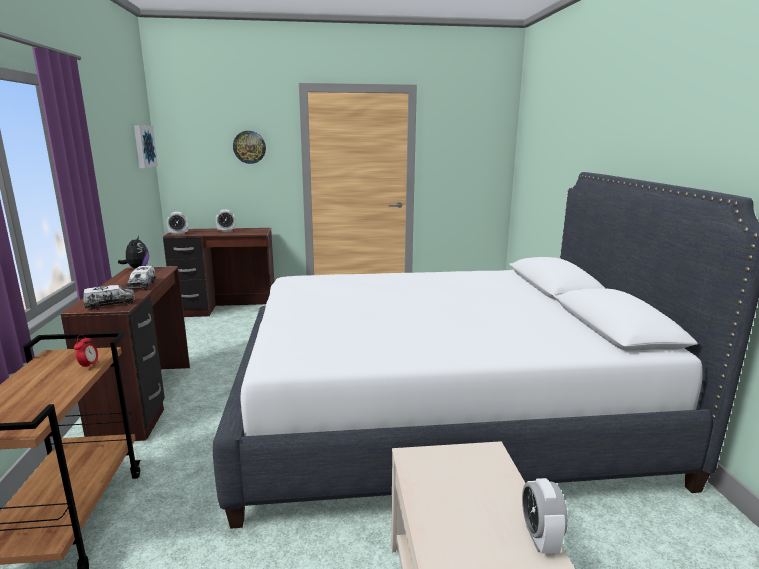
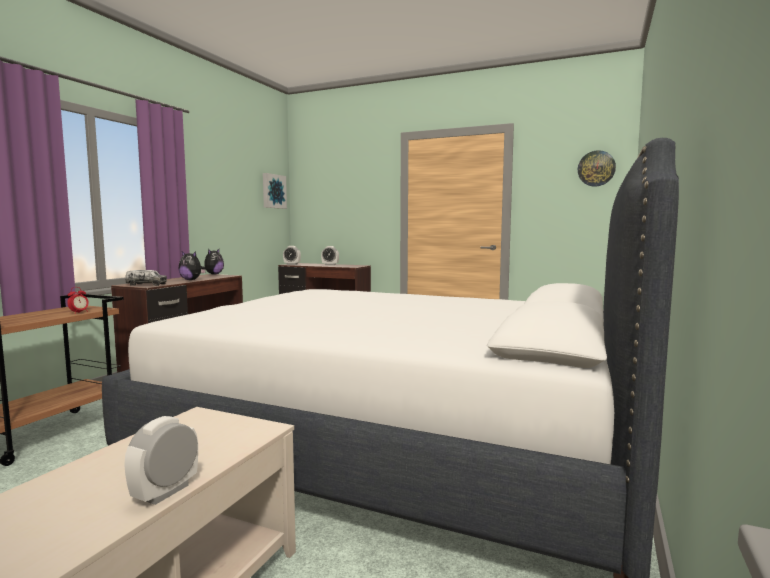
camera: 30 degrees right, 10 degrees down
(142, 285) = (191, 280): toy truck -> plush toy
(249, 147) = (358, 192): wall clock -> wall clock (596, 168)

